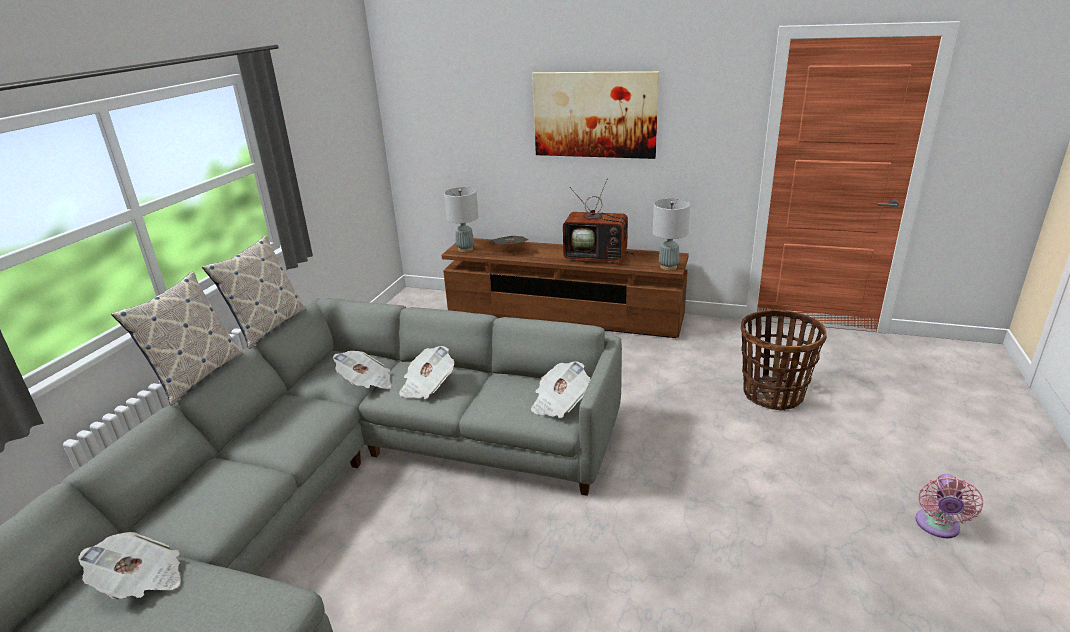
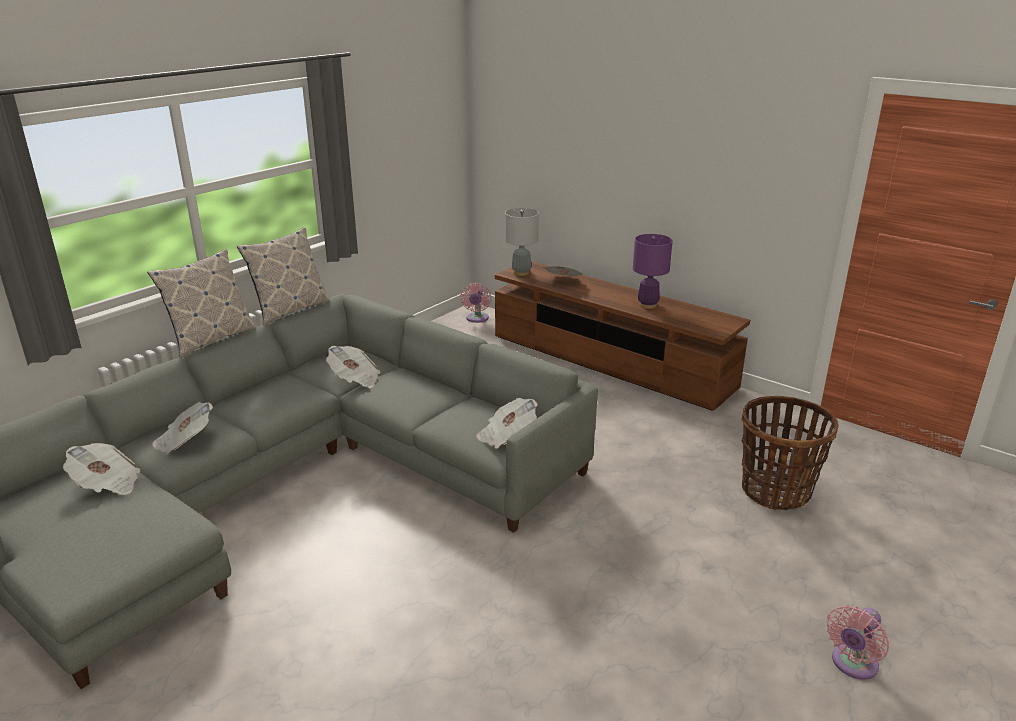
camera: 20 degrees right, 0 degrees up
(420, 301) = (477, 319): none -> pink fan
(427, 386) = (402, 393): newspaper -> newspaper (185, 441)
(594, 115) = (667, 151): picture -> none
(598, 256) = (648, 305): television -> purple table lamp
(668, 267) = (714, 330): grey table lamp -> none

